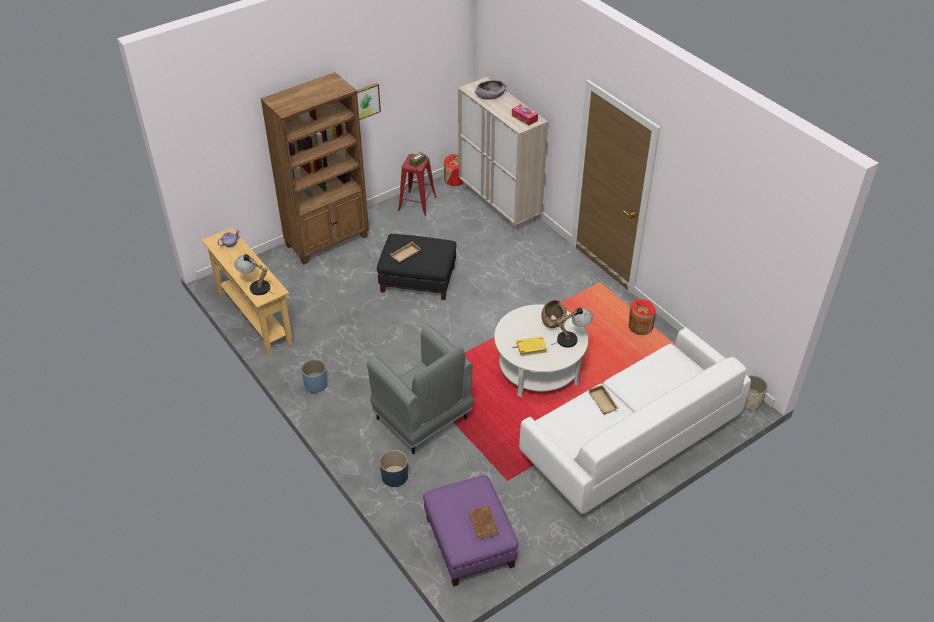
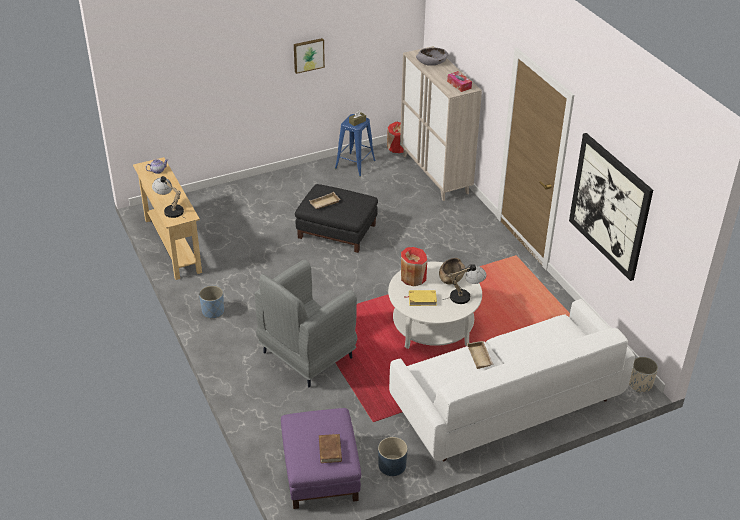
camera: 10 degrees right, 5 degrees down
(328, 241) = (260, 187): brown bookcase -> none
(394, 476) = (264, 402): blue planter -> blue planter (391, 465)
(417, 204) = (355, 164): red stool -> blue stool
(423, 420) = (306, 356): grey armchair -> grey armchair turned 75 degrees clockwise
(640, 327) = (545, 301): red vase -> red vase (413, 277)
(706, 234) = (610, 206): none -> picture

